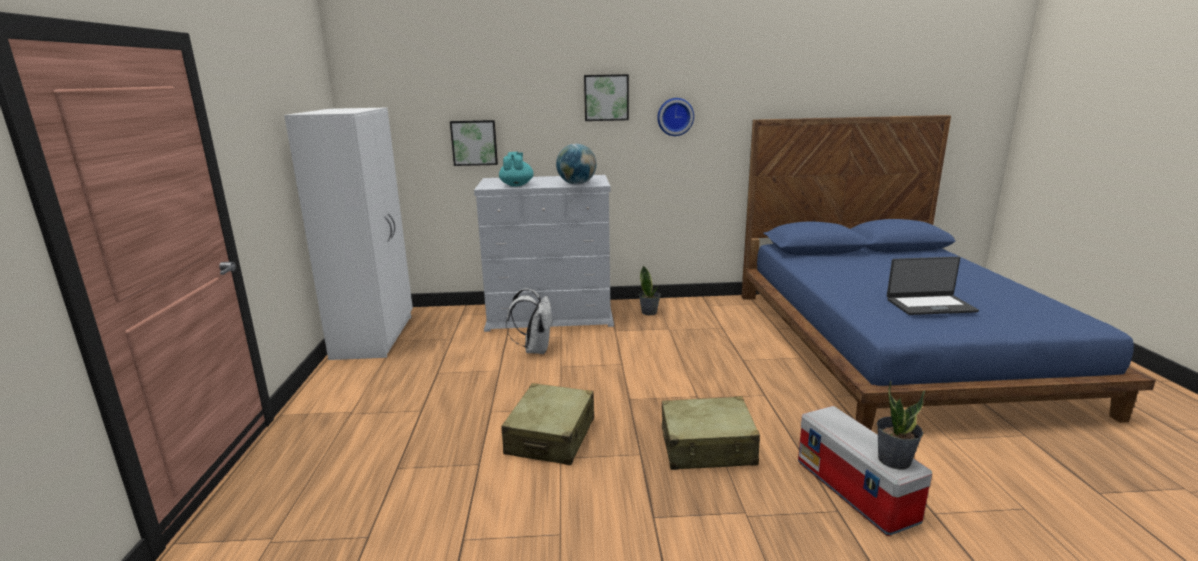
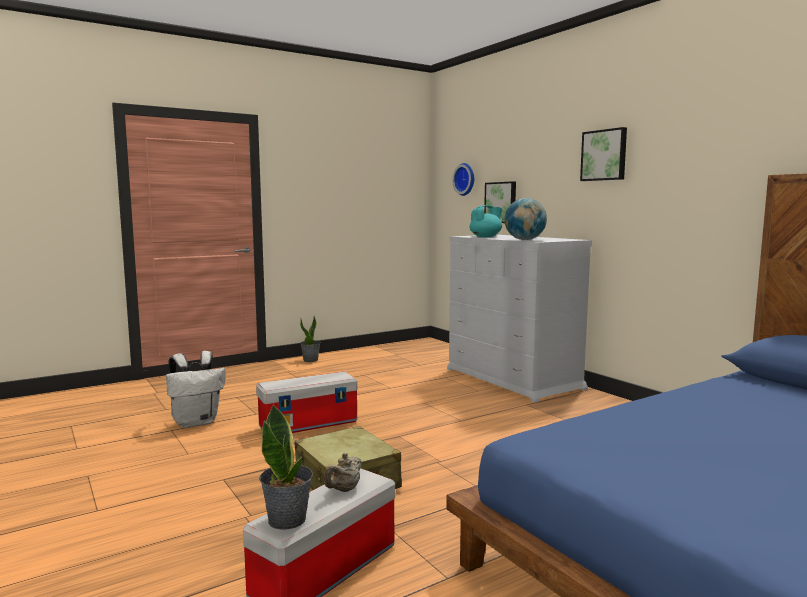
camera: 60 degrees right, 10 degrees down
(375, 336) = (393, 349): white wardrobe -> none
(535, 349) = (441, 389): white backpack -> white backpack (196, 422)
(551, 436) = (309, 424): beige suitcase -> storage box
(649, 312) = (597, 408): potted plant -> potted plant (310, 360)
(675, 116) = (675, 174): wall clock -> wall clock (465, 179)
(847, 427) = (344, 490): none -> beige teapot
(930, 305) = (687, 453): laptop -> none

